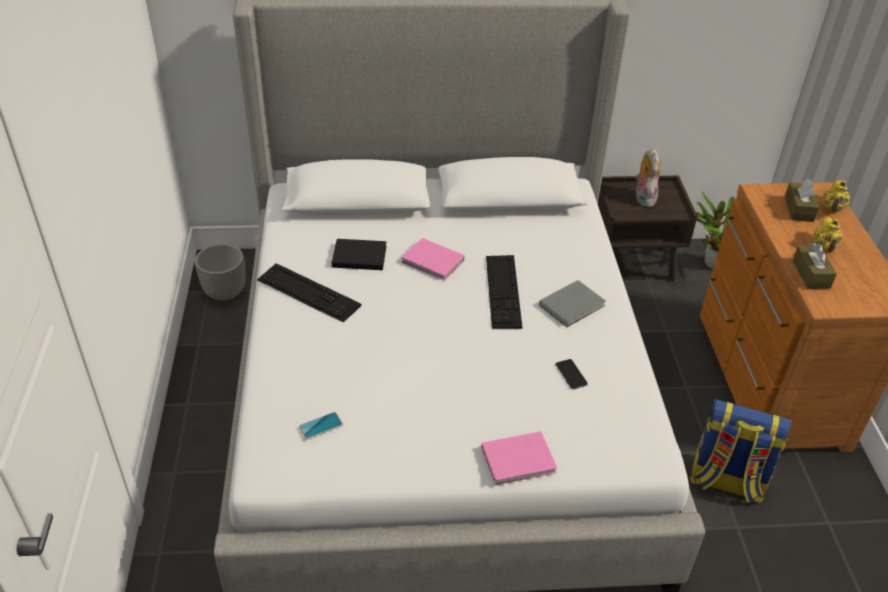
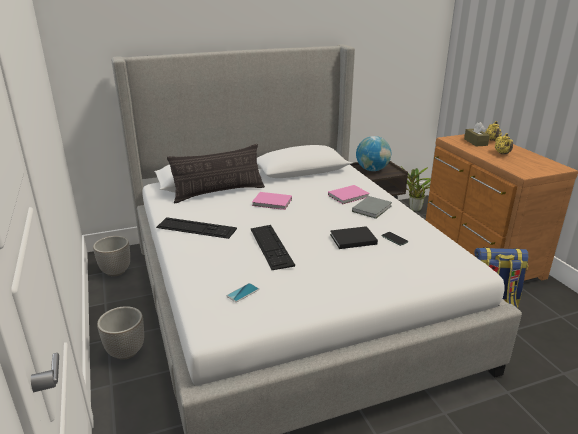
camera: 15 degrees left, 15 degrees down
(204, 429) = (126, 352): none -> planter
(358, 256) = (221, 207): black book -> black book (351, 239)
(366, 224) = (219, 193): none -> pillow
(503, 291) = (325, 208): keyboard -> keyboard (271, 246)
(520, 460) = (393, 286): pink book -> pink book (349, 196)
(642, 198) = (372, 170): plush toy -> globe
(811, 274) = (505, 163): brown tissue box -> none

